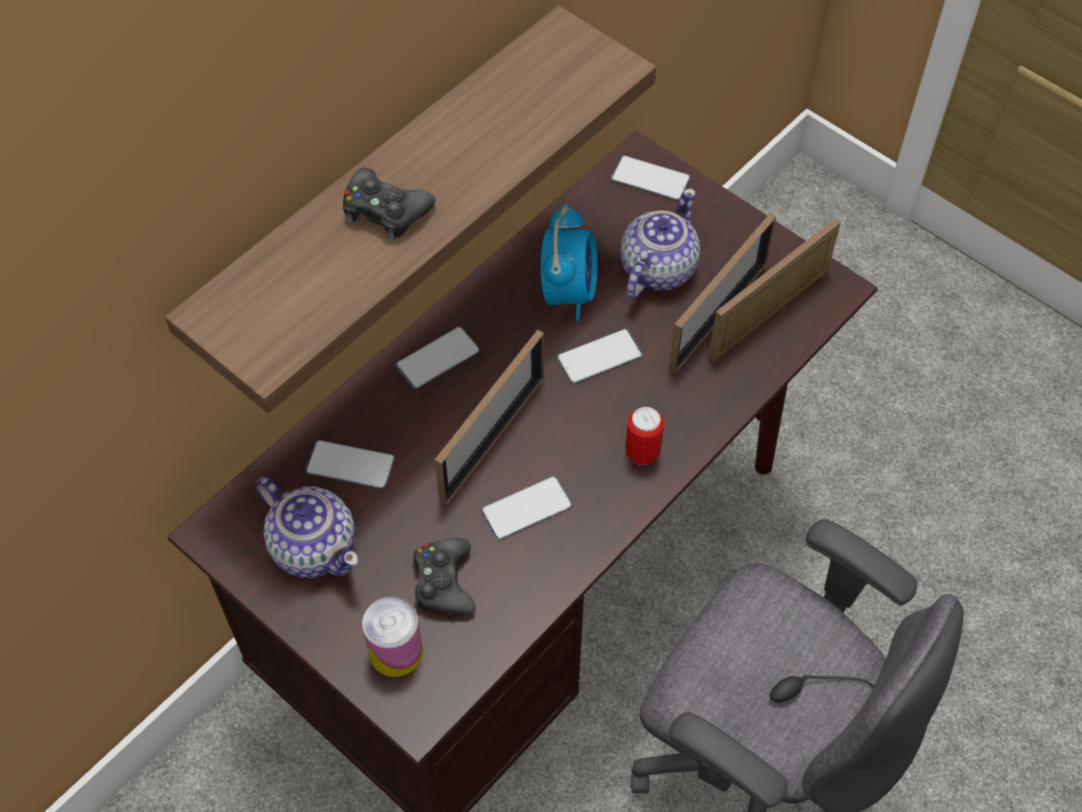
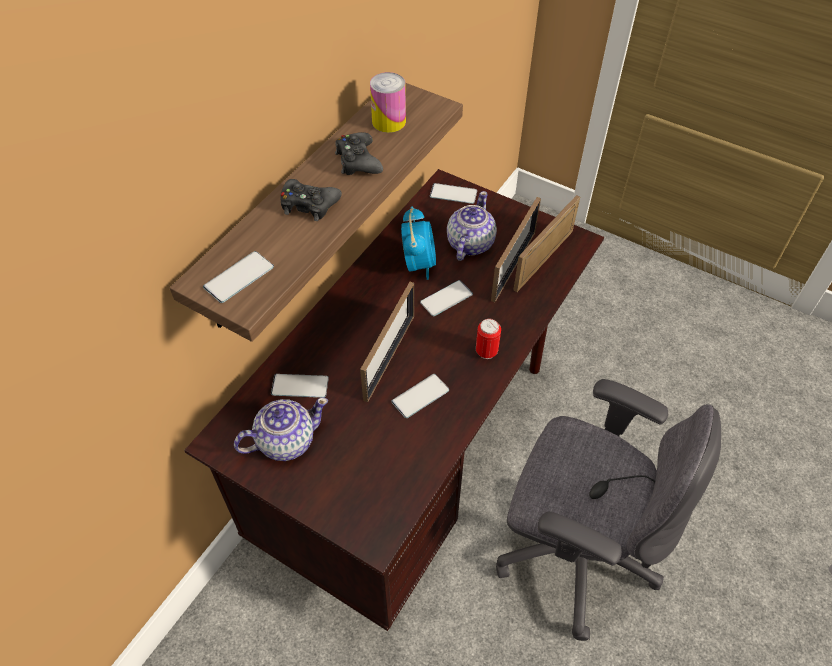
camera: 10 degrees left, 5 degrees down
(314, 546) = (285, 441): teapot -> teapot turned 60 degrees counterclockwise
(396, 651) = (353, 500): can -> can (389, 121)
(437, 358) = (344, 313): phone -> phone (239, 277)
(443, 582) = (376, 451): black game controller -> black game controller (358, 161)

